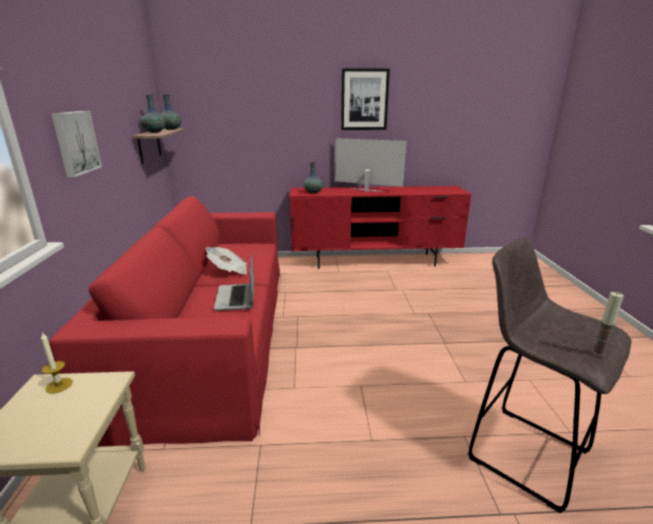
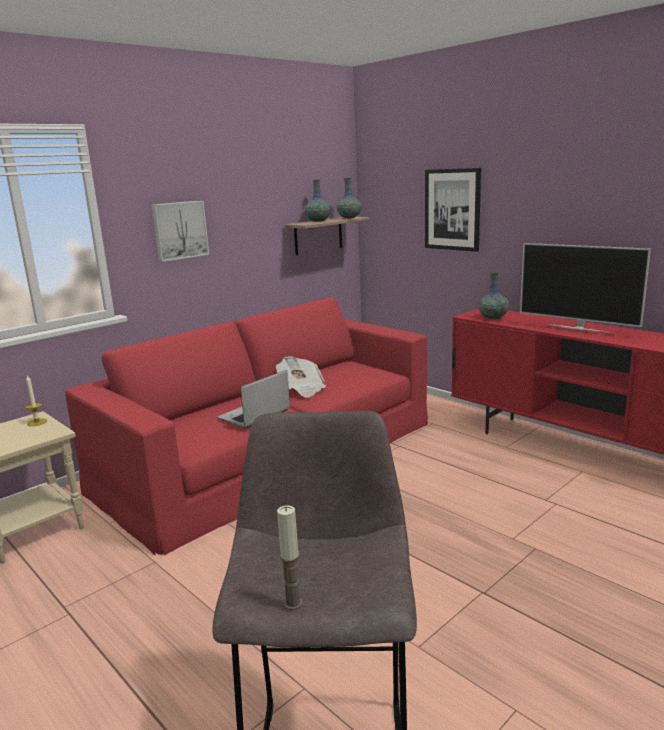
camera: 50 degrees right, 5 degrees down
(364, 99) = (600, 179): picture -> picture (452, 209)
(367, 190) = (578, 328): television -> television turned 150 degrees clockwise

